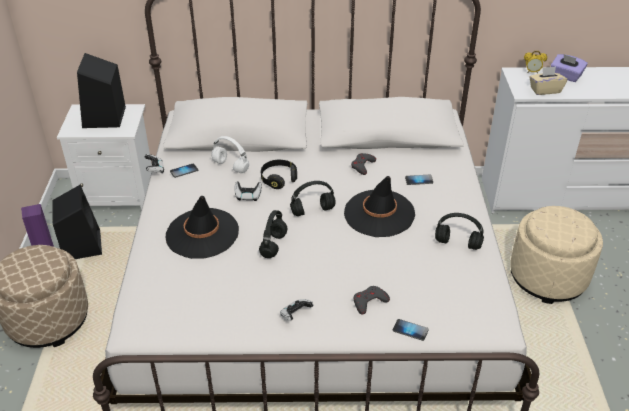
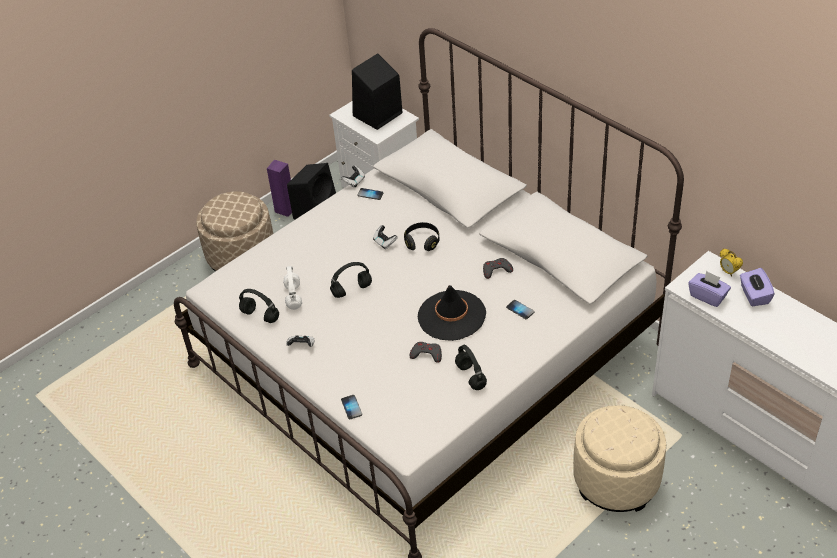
camera: 50 degrees right, 5 degrees up
(202, 233) = (321, 251): black hat -> none
(230, 166) = (404, 210): white headphones -> white headphones (293, 296)
(313, 210) = (411, 282): black headphones -> black headphones (261, 316)
(369, 302) = (354, 371): grey game controller -> grey game controller (426, 354)
(545, 90) = (708, 296): beige tissue box -> purple tissue box

